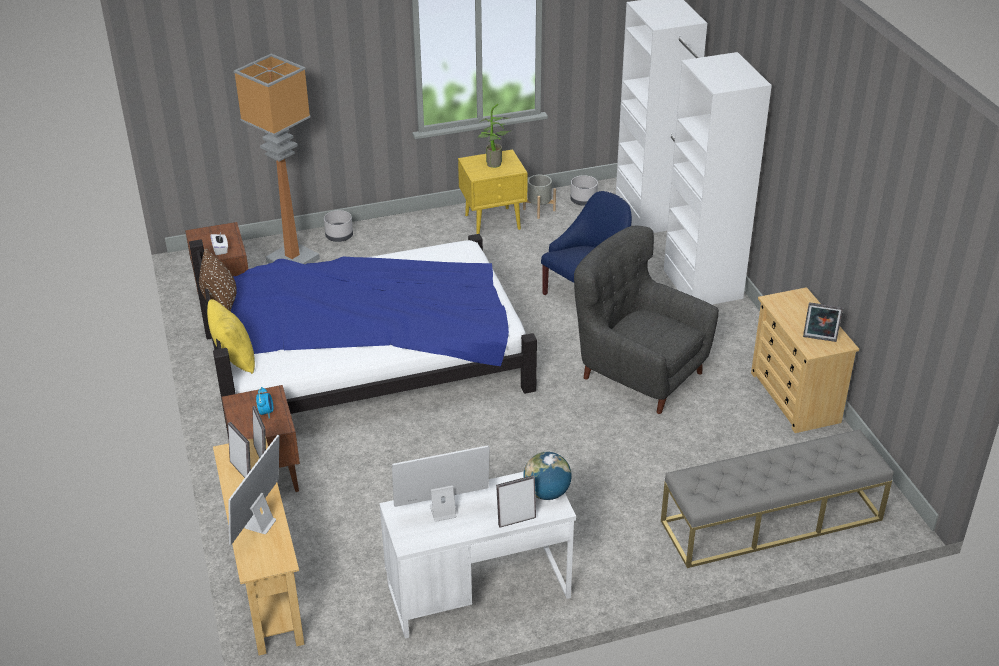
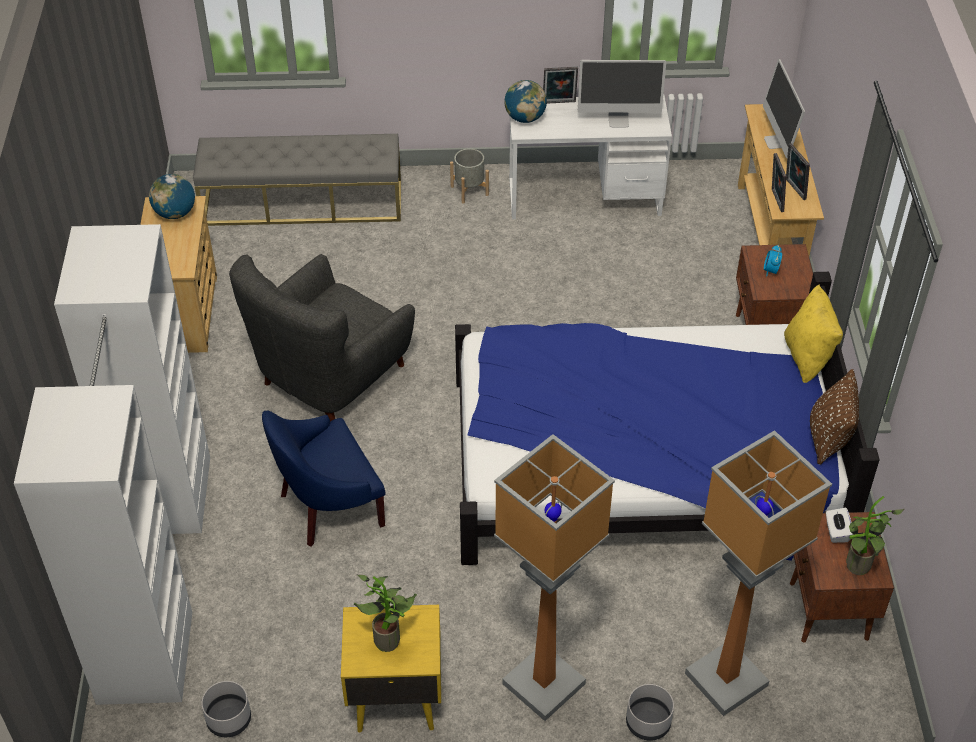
camera: 165 degrees left, 10 degrees up
(207, 234) = (859, 569): none -> potted plant
(260, 523) = (777, 142): monitor -> monitor turned 135 degrees clockwise
(406, 242) = (543, 682): none -> floor lamp
(539, 210) = (310, 712): grey planter -> grey planter (469, 191)
(638, 373) = (330, 377): grey armchair -> grey armchair turned 75 degrees clockwise
(819, 340) = (175, 213): picture frame -> globe

